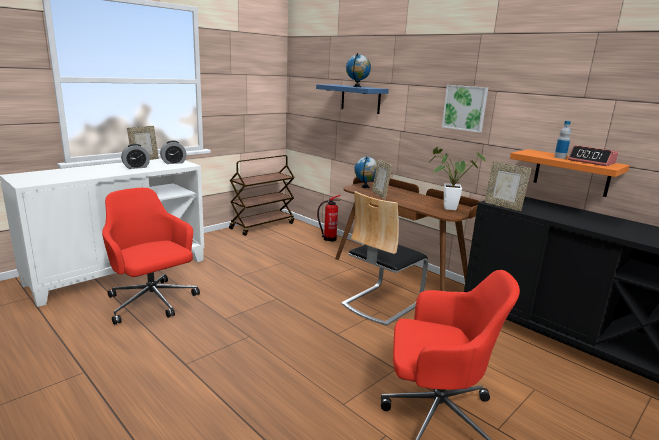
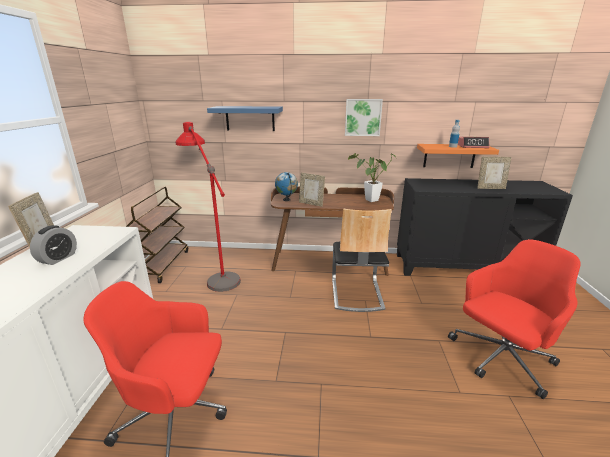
camera: 40 degrees left, 5 degrees up
(173, 162) = (95, 234): alarm clock -> none
(291, 243) = (216, 272): none -> red floor lamp
(328, 239) = (240, 255): fire extinguisher -> none
(357, 86) = (254, 107): globe -> none
(503, 206) = (431, 190): picture frame -> picture frame (490, 188)

